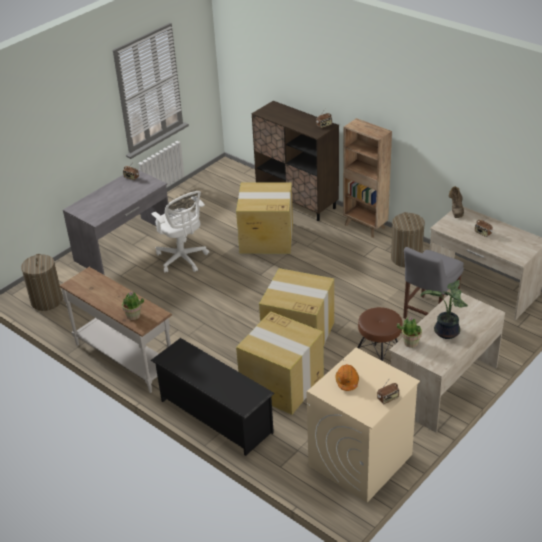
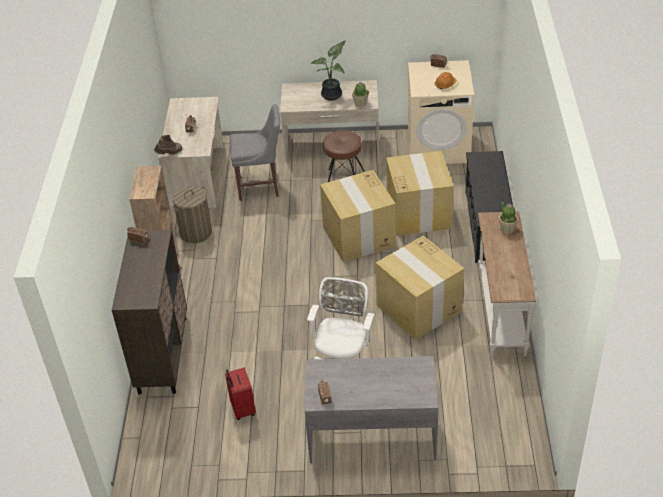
camera: 130 degrees left, 5 degrees up
(46, 300) = (508, 427): laundry basket -> none
(212, 211) = (242, 409): none -> red suitcase
(265, 238) = (250, 336): cardboard box -> cardboard box (419, 309)

